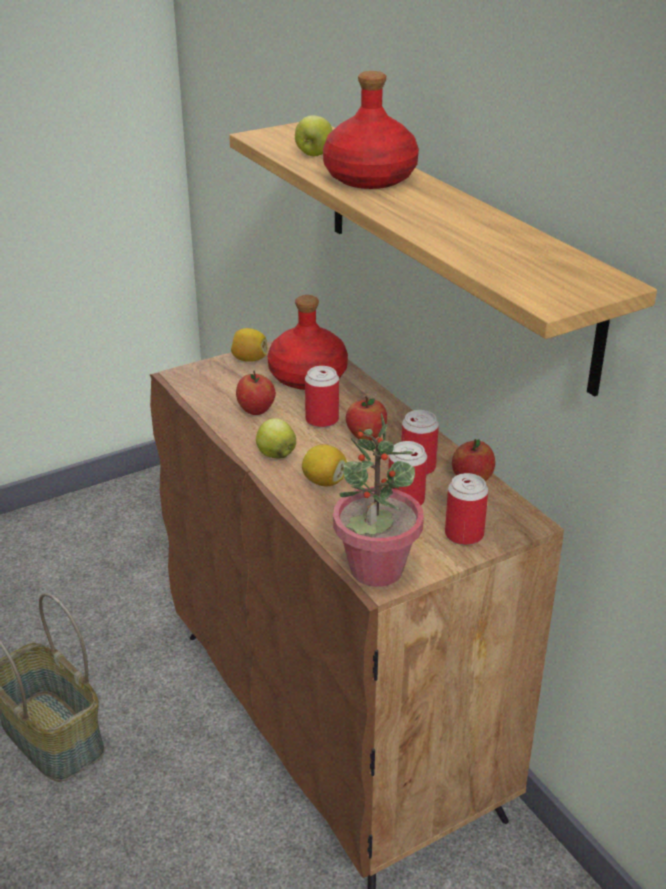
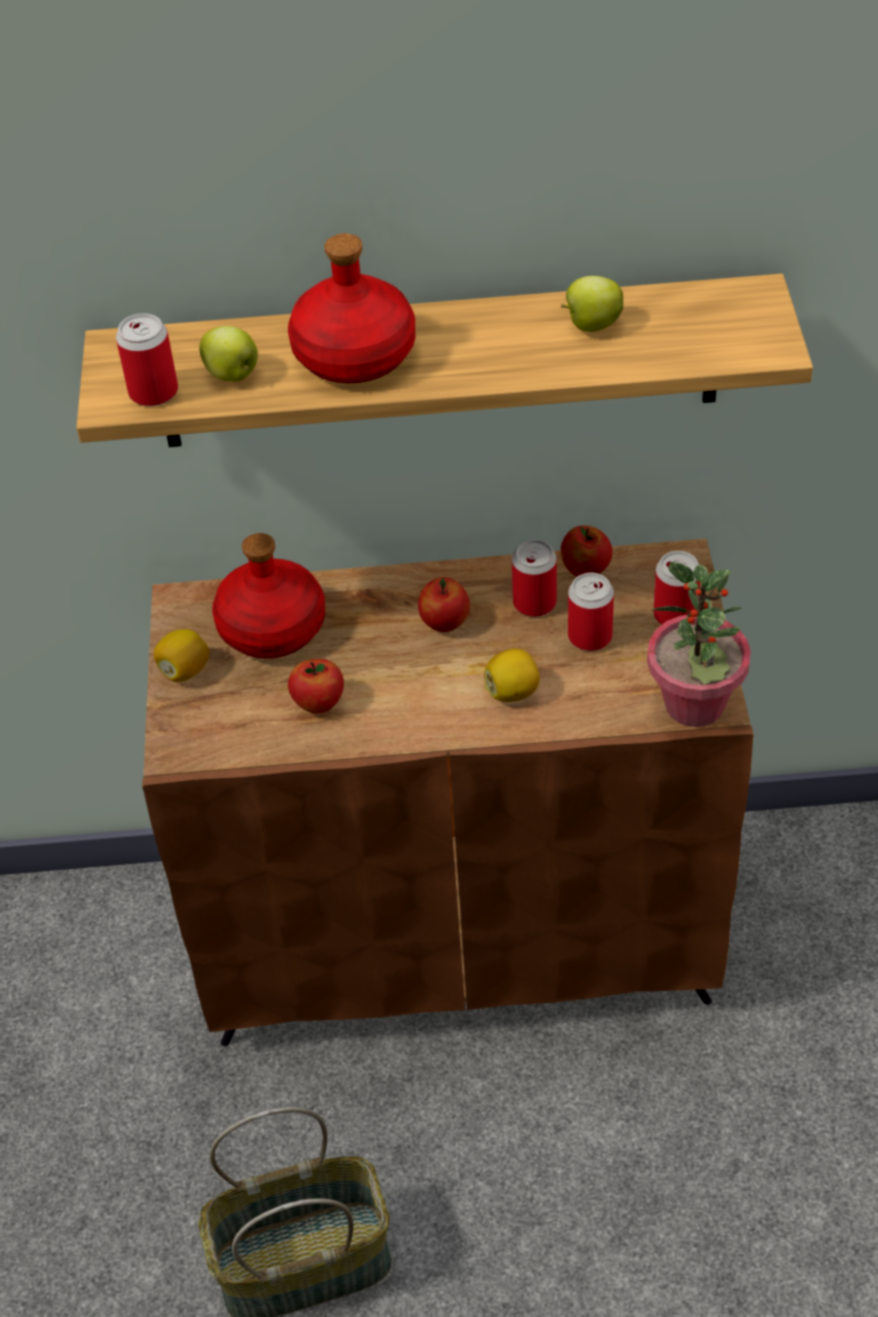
camera: 60 degrees left, 15 degrees up
(275, 454) = (430, 716): apple -> apple (591, 325)
(322, 420) = (383, 649): can -> can (153, 392)

